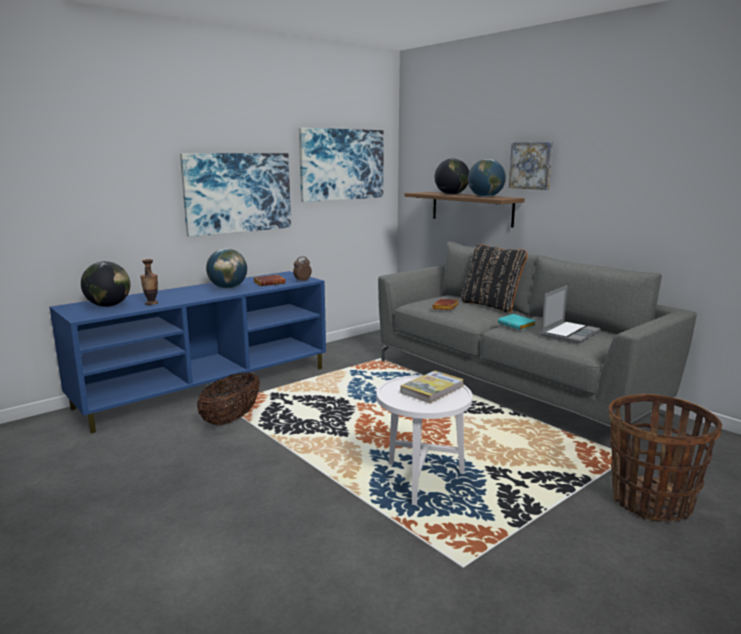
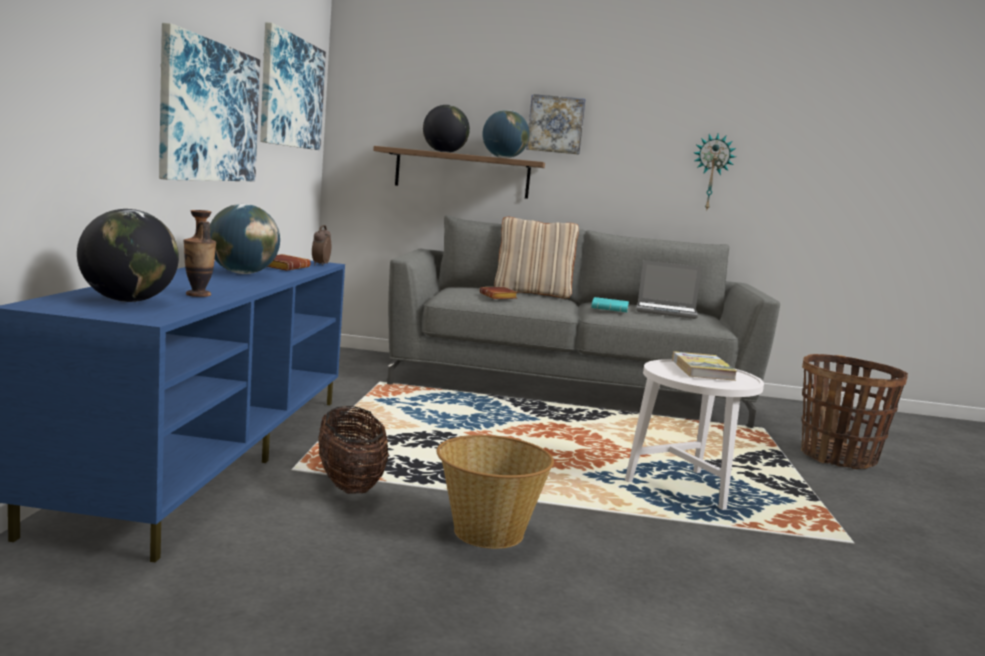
camera: 45 degrees left, 5 degrees down
(238, 466) = (487, 532): none -> basket
(491, 305) = (532, 293): black pillow -> beige pillow
(569, 333) = (667, 312): laptop -> laptop turned 105 degrees clockwise
(662, 200) = (711, 172): none -> wall clock

